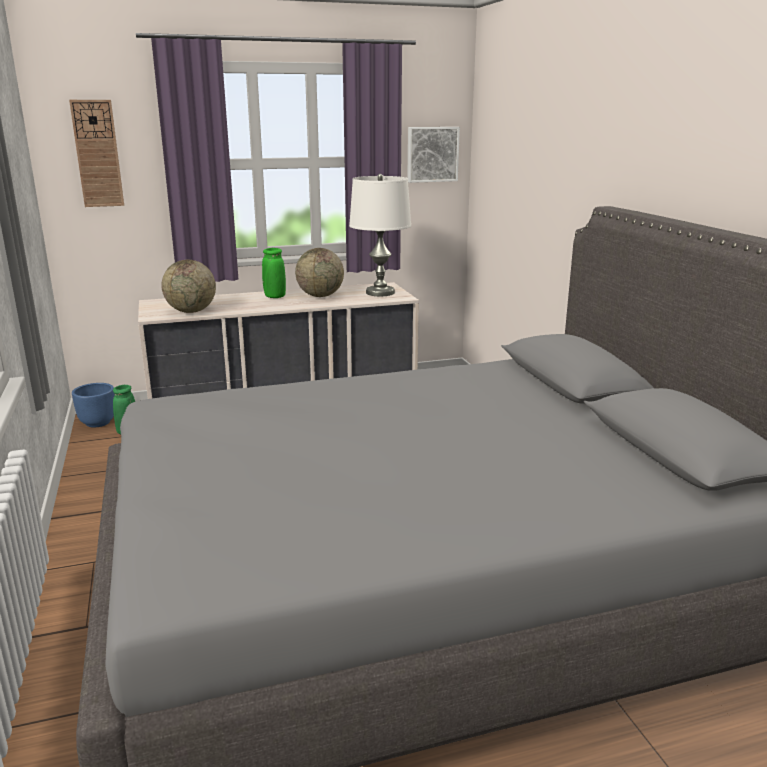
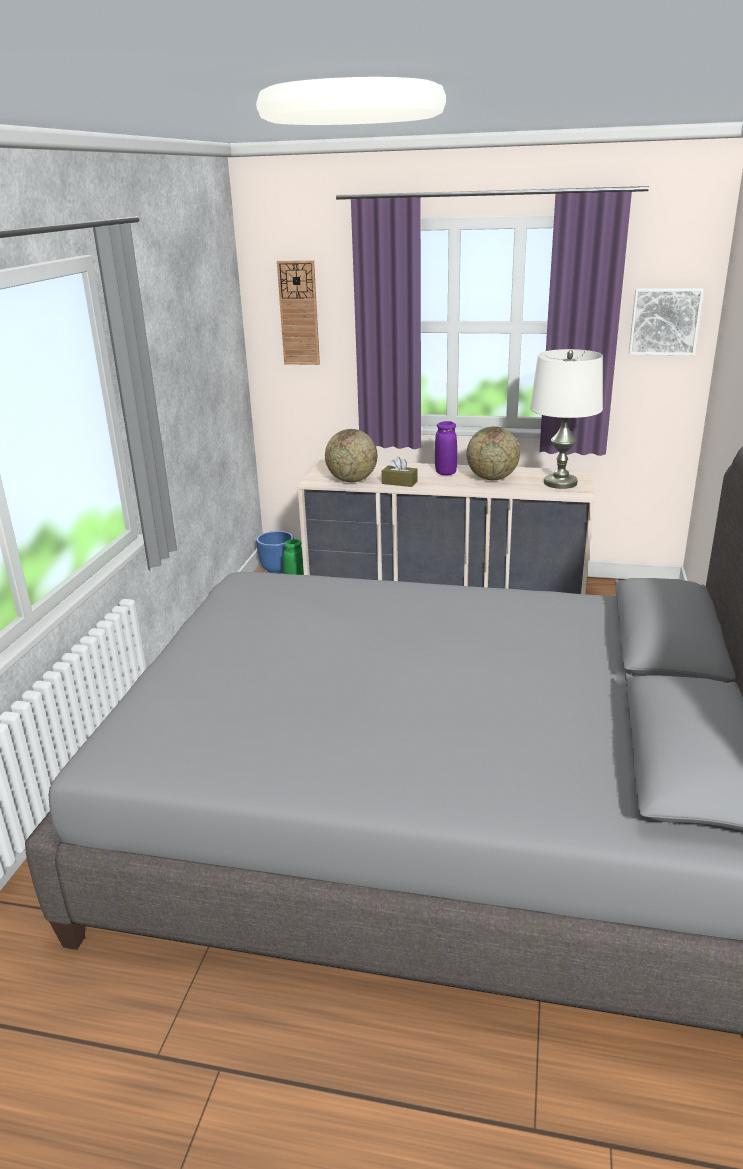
camera: 30 degrees right, 5 degrees up
(240, 308) = (399, 482): none -> brown tissue box
(275, 297) = (445, 473): green vase -> purple vase

